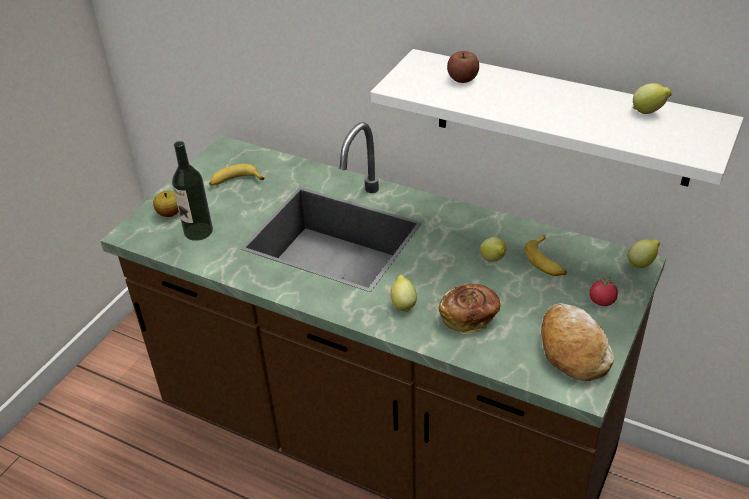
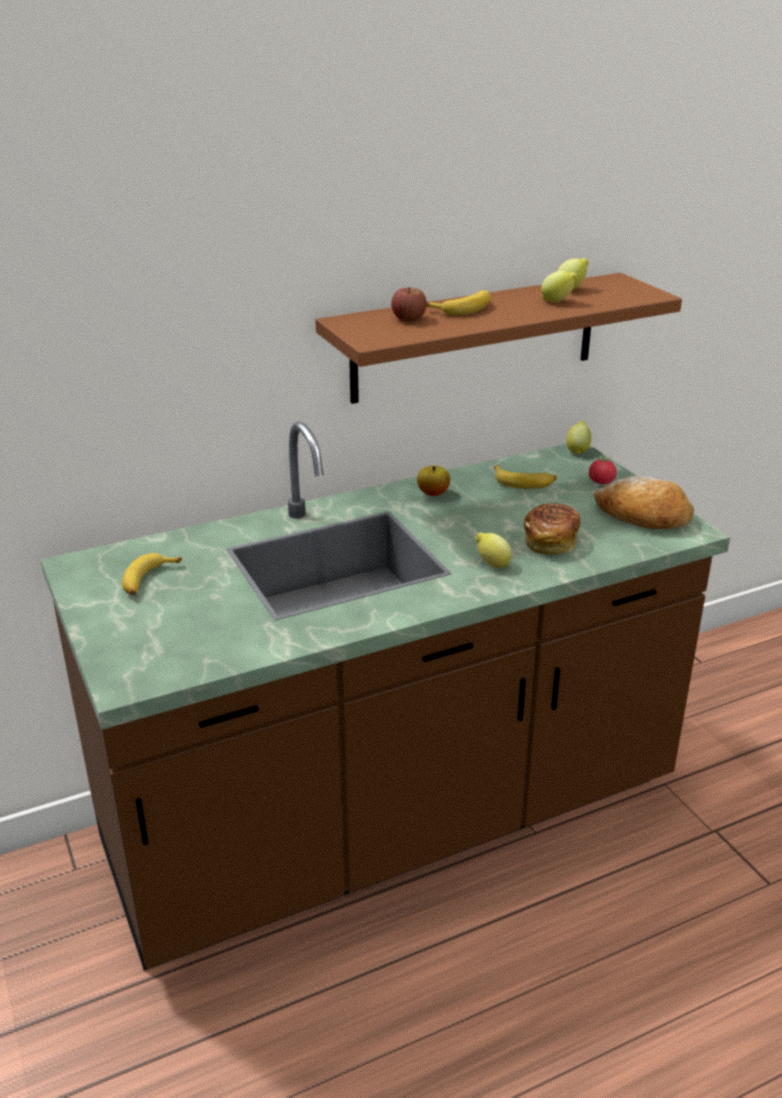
camera: 55 degrees left, 10 degrees down
(170, 213) = (132, 643): apple -> apple (433, 493)
(198, 231) = (200, 635): bottle -> none
(493, 260) = (490, 502): lemon -> lemon (558, 301)
(520, 89) = (464, 308): none -> banana
(561, 117) = (475, 337): white shelf -> brown shelf

